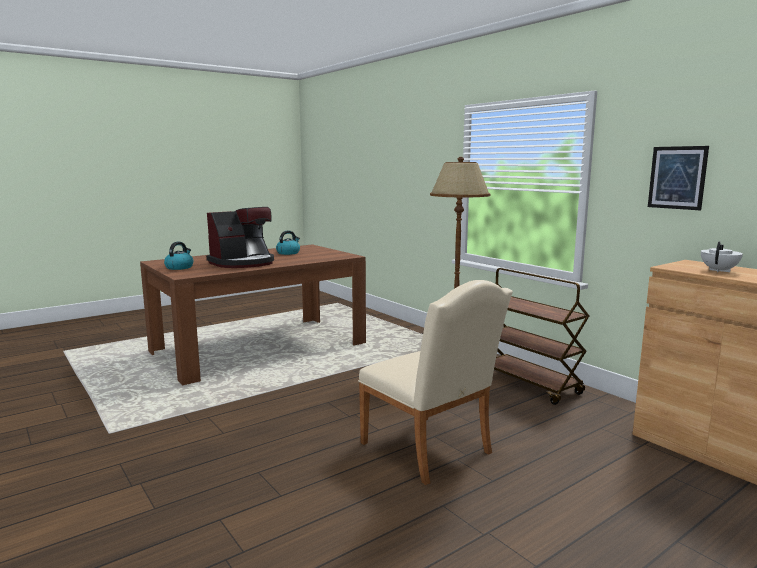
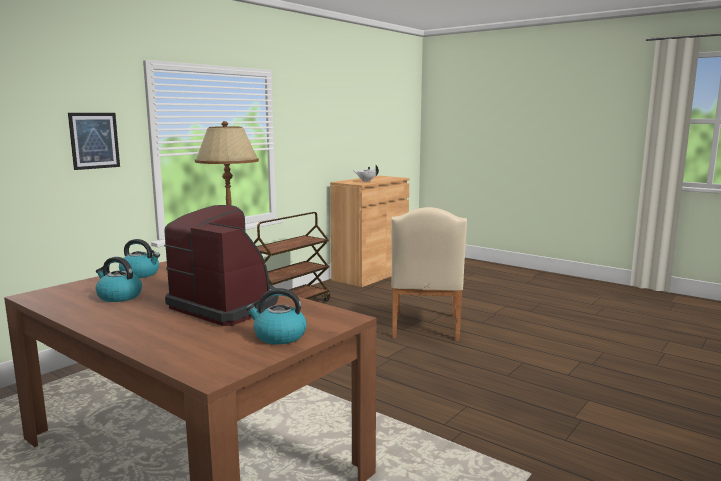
camera: 105 degrees left, 0 degrees up
(333, 254) = (140, 274): none -> kettle
(431, 451) = (425, 328): beige chair -> beige chair turned 150 degrees clockwise
(677, 177) = (318, 133): picture -> picture (94, 140)

